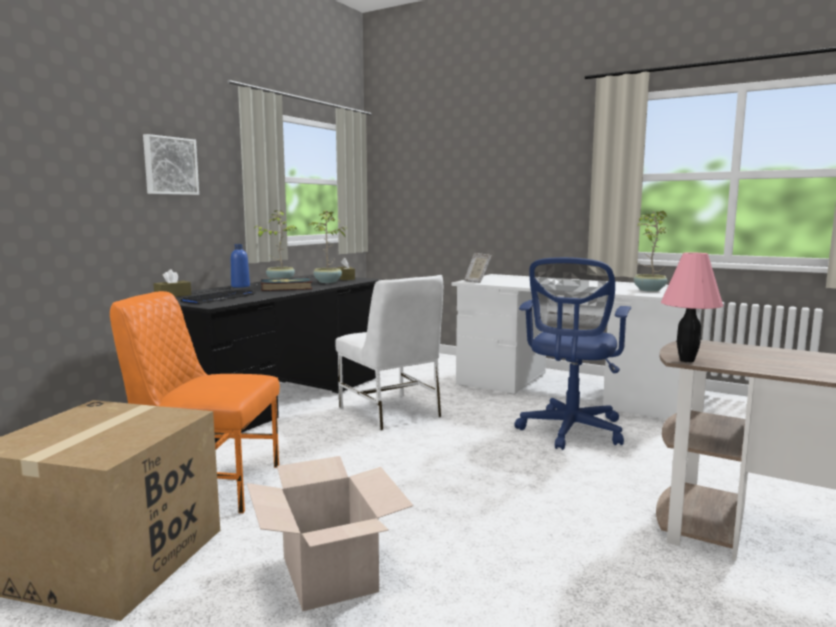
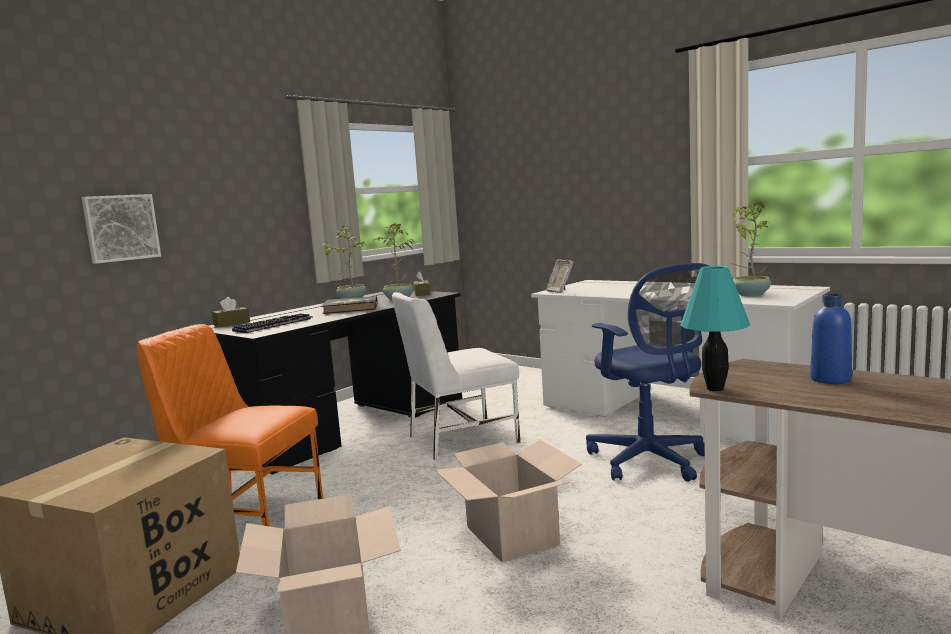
camera: 10 degrees right, 0 degrees up
(170, 166) = (228, 190): picture -> picture (121, 228)
(240, 286) = (306, 309): blue bottle -> blue bottle (830, 379)
(391, 412) = (460, 439): white chair -> white chair turned 90 degrees clockwise
(475, 495) = (513, 535): none -> cardboard box
(570, 432) = (651, 461): blue office chair -> blue office chair turned 60 degrees counterclockwise
(686, 360) = (715, 389): pink table lamp -> turquoise table lamp

